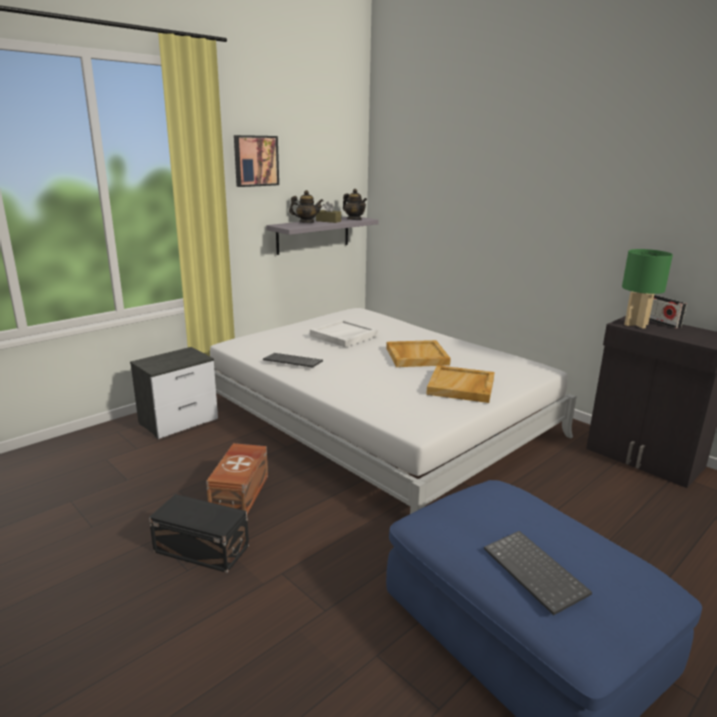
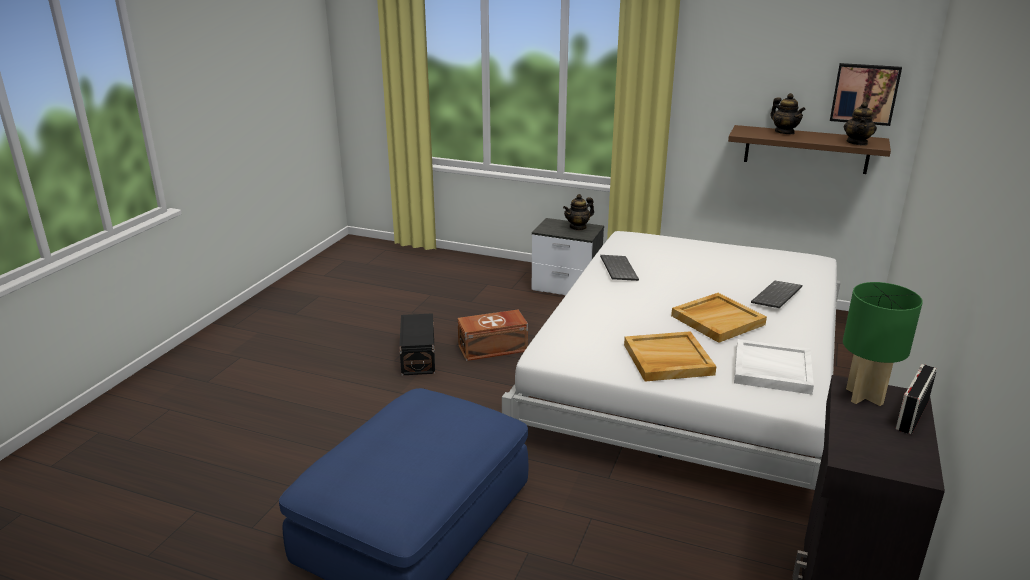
camera: 65 degrees right, 5 degrees up
(177, 355) = (578, 227): none -> teapot
(255, 161) = (732, 51): picture -> picture (864, 93)
(313, 235) = (806, 149): grey shelf -> brown shelf
(328, 221) = (816, 137): brown tissue box -> none
(344, 336) = (716, 272): white tray -> white tray (771, 370)
(537, 572) = (371, 447): keyboard -> keyboard (777, 296)

